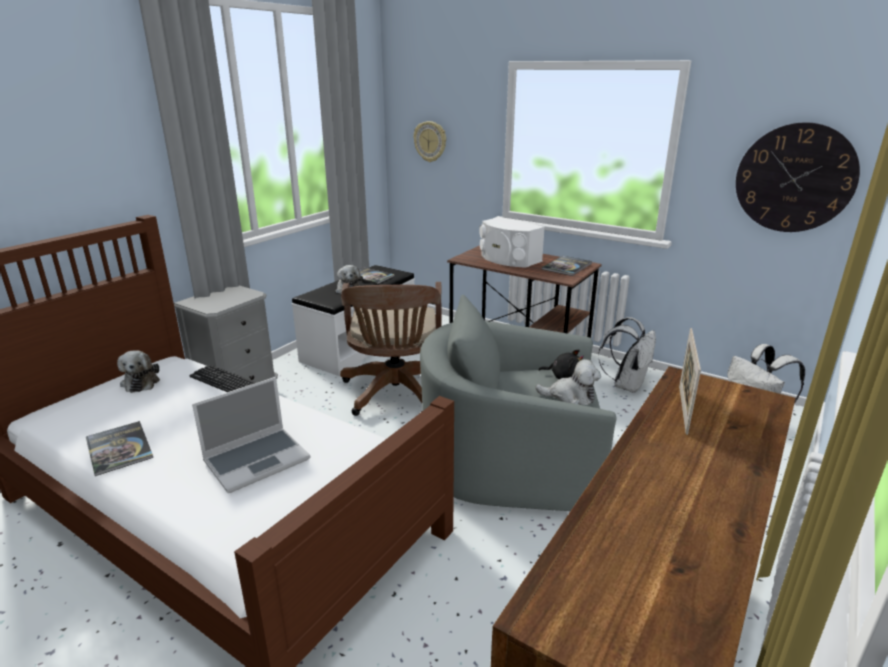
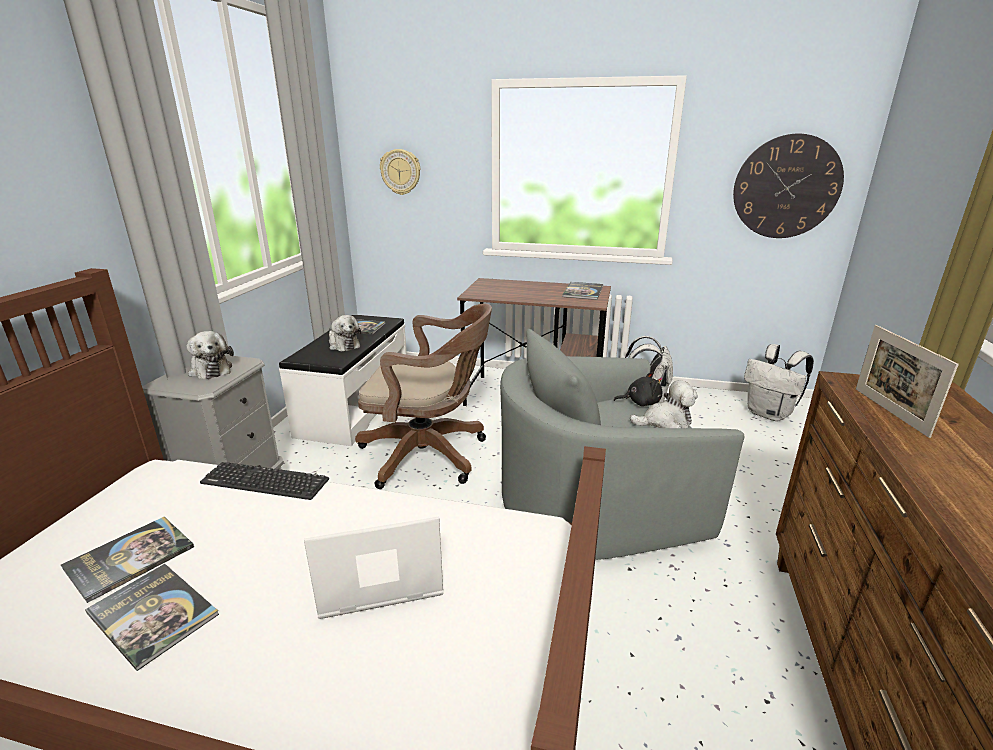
camera: 20 degrees left, 0 degrees up
(125, 414) = (130, 558): none -> book
(141, 381) = (128, 504): plush toy -> plush toy (210, 369)
(257, 459) = (378, 577): laptop -> laptop turned 135 degrees counterclockwise
(395, 395) = (430, 455): brown office chair -> brown office chair turned 60 degrees counterclockwise
(508, 259) = (519, 290): white speaker -> none

